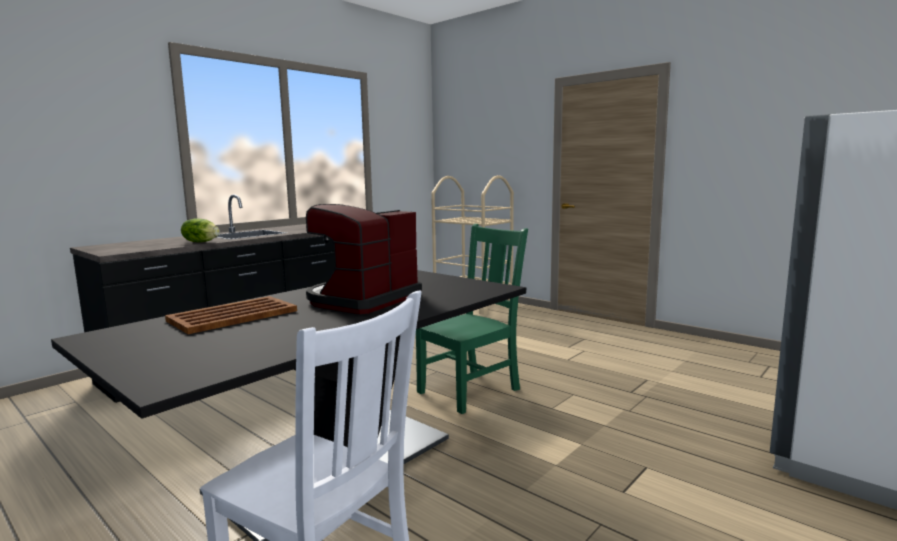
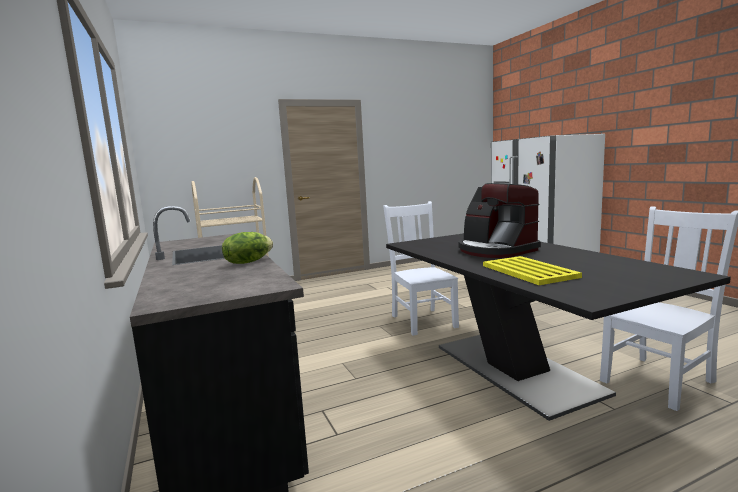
camera: 65 degrees left, 0 degrees up
(232, 316) = (529, 271): brown tray -> yellow tray
(471, 390) = (423, 320): green chair -> white chair

